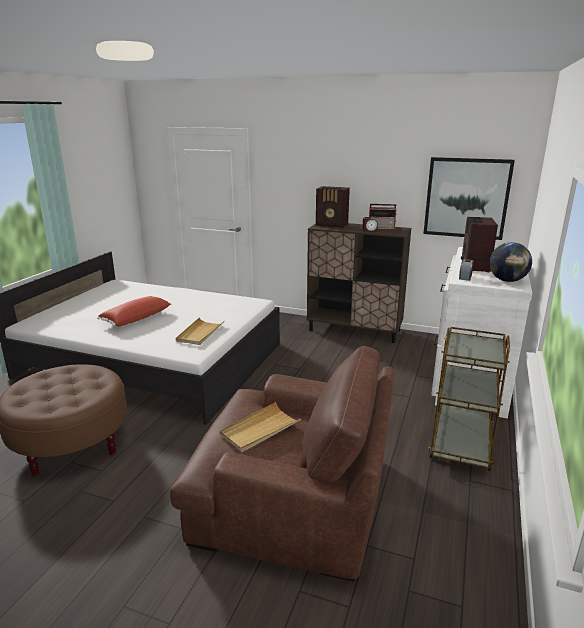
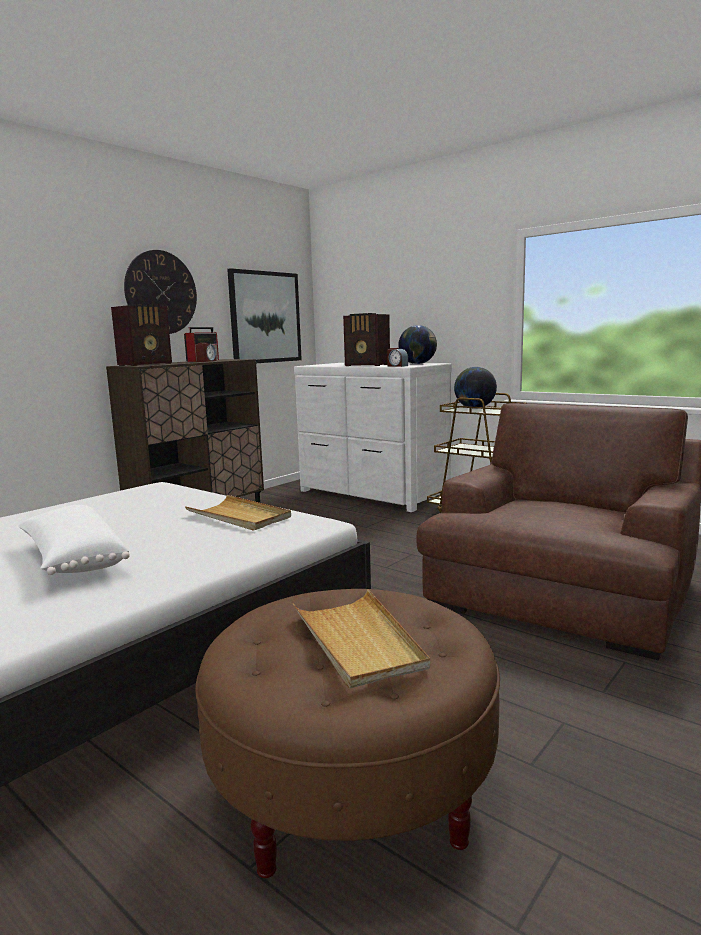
camera: 70 degrees left, 10 degrees down
(136, 318) = (73, 559): red pillow -> white pillow
(260, 429) = (554, 509): beige tray -> beige tray (358, 641)
(367, 175) = (161, 292): none -> wall clock
(482, 344) = (474, 408): none -> globe

